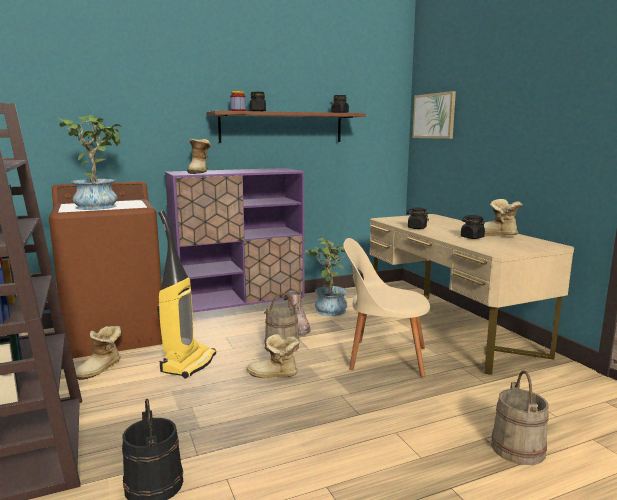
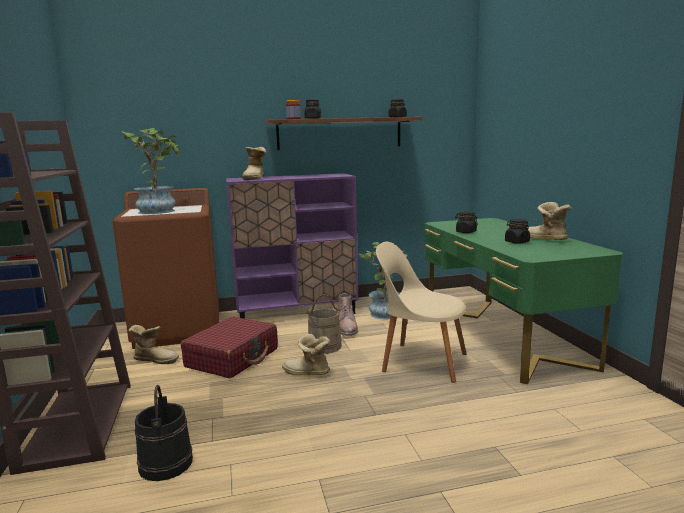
camera: 10 degrees right, 0 degrees up
(101, 369) = (155, 360): boot -> boot turned 120 degrees counterclockwise
(188, 363) = (233, 358): vacuum cleaner -> red suitcase
(434, 116) = (496, 117): picture -> none
(451, 328) = (502, 335): beige desk -> green desk
(518, 448) = (526, 459): beige bucket -> none

